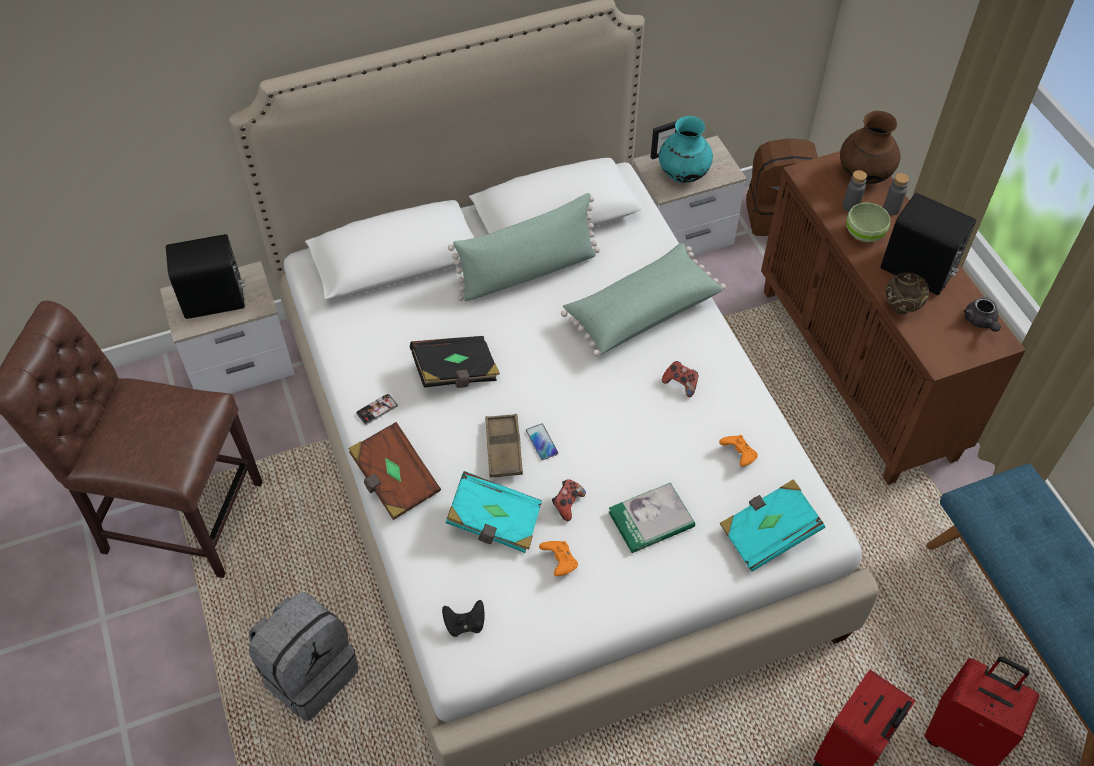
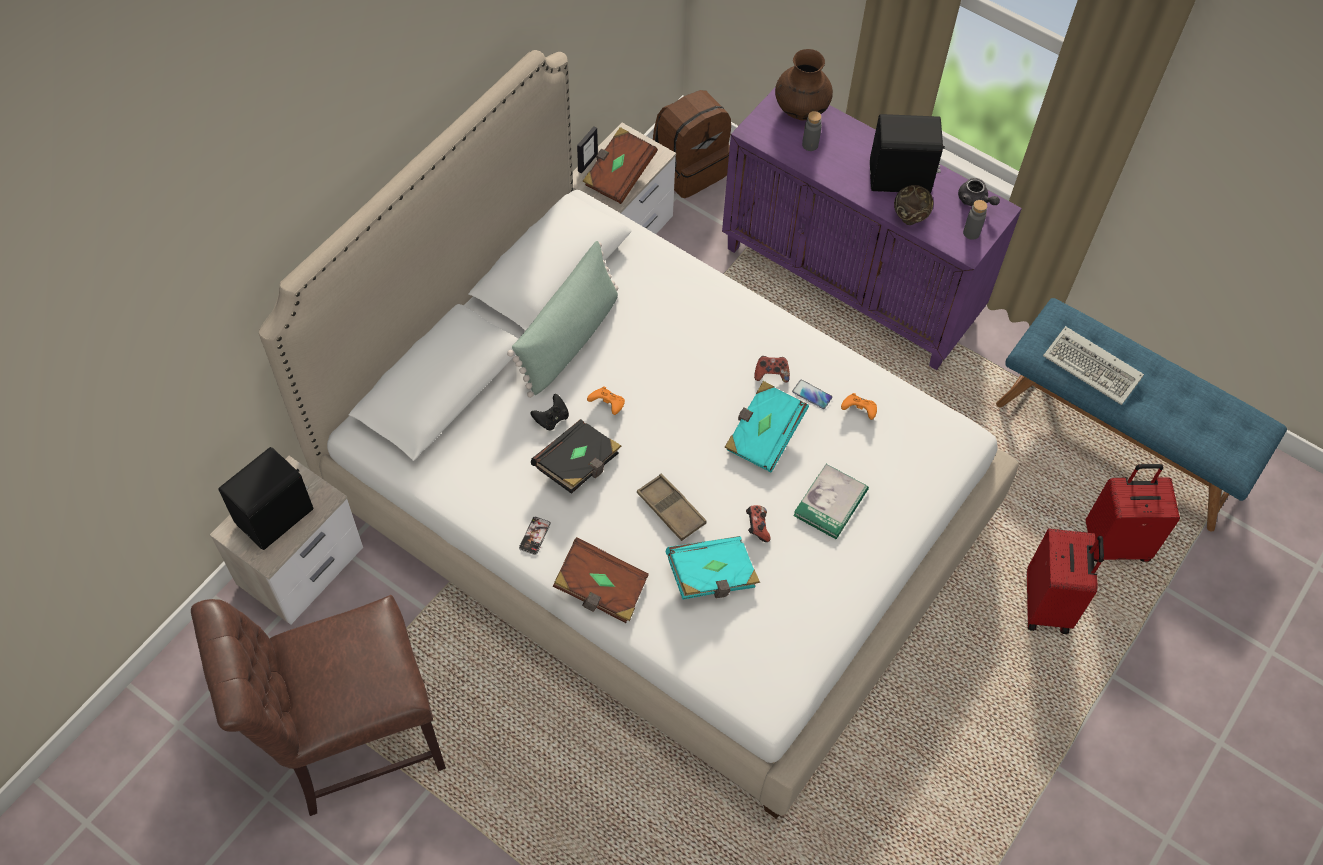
camera: 35 degrees left, 5 degrees up
(309, 672) = (586, 801): grey backpack -> none
(465, 624) = (750, 673): black game controller -> black game controller (551, 419)
(541, 442) = (697, 486): phone -> phone (812, 395)
(559, 563) = (786, 579): orange game controller -> orange game controller (607, 405)
(641, 310) = (692, 325): green pillow -> none
(683, 174) = (619, 175): turquoise vase -> brown book
(768, 533) = (925, 463): turquoise book -> turquoise book (763, 435)
(858, 372) = (851, 284): brown cabinet -> purple cabinet
(864, 233) = (837, 165): green bowl -> none
(891, 209) = (843, 132): grey bottle -> grey bottle (971, 233)
(1025, 547) = (1094, 368): none -> keyboard

